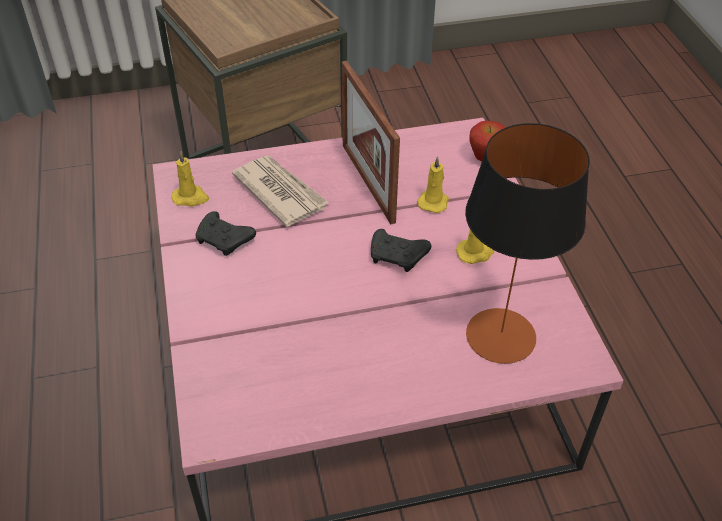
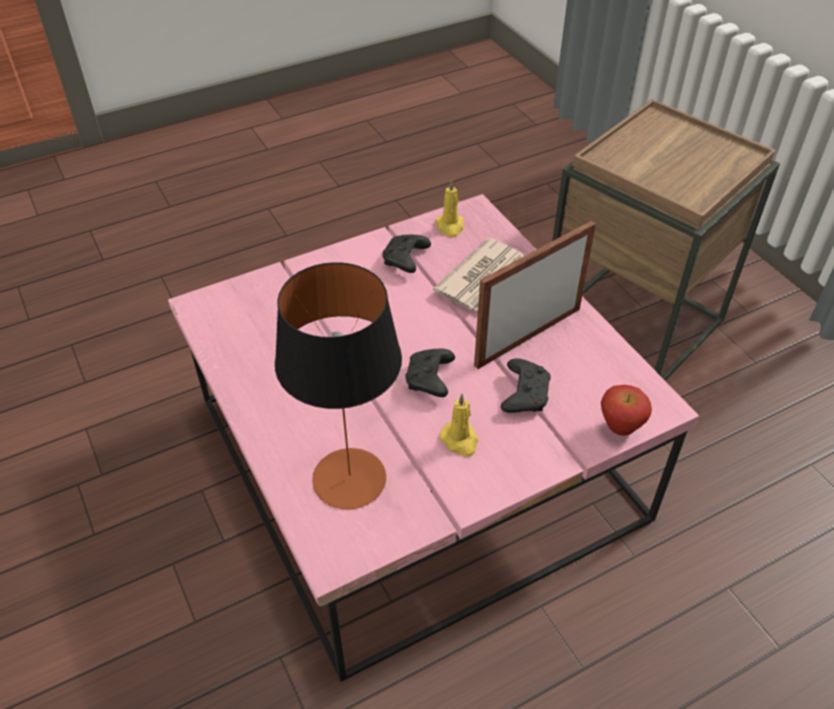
camera: 75 degrees right, 0 degrees up
(433, 201) = (524, 393): yellow candle -> black game controller

